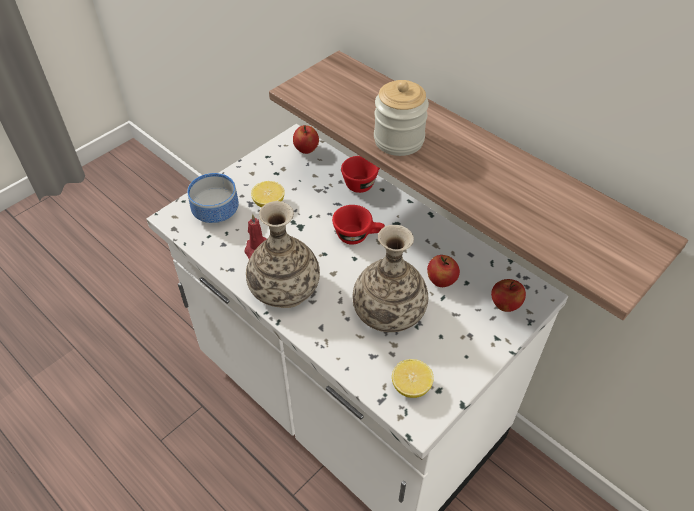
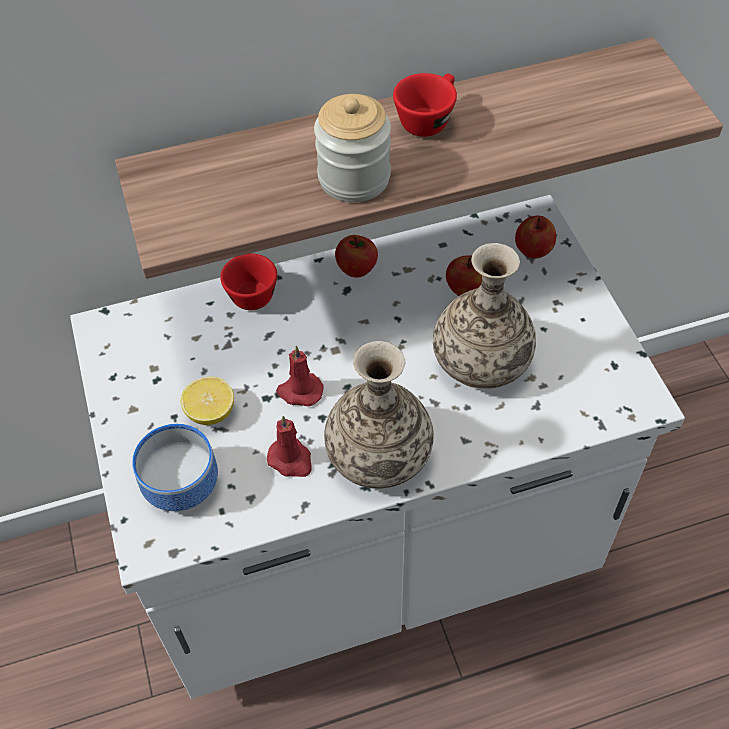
camera: 60 degrees left, 5 degrees up
(306, 149) = (137, 325): apple -> apple (357, 270)
(306, 234) = (299, 391): none -> red candle
(358, 235) = (340, 337): red cup -> red cup (427, 119)
(411, 386) = (597, 388): lemon -> none

